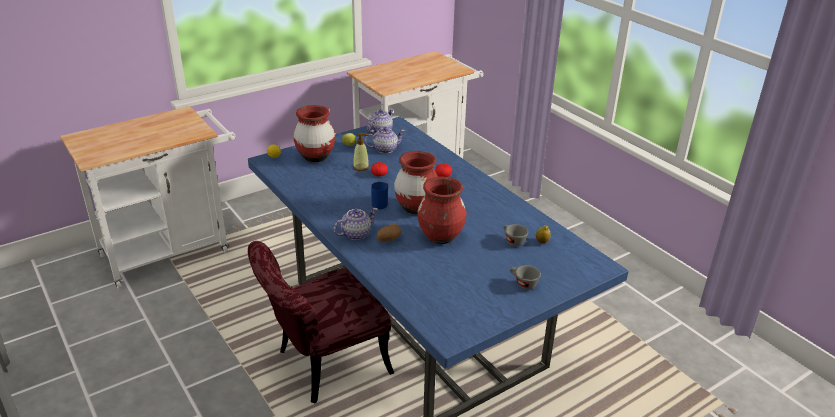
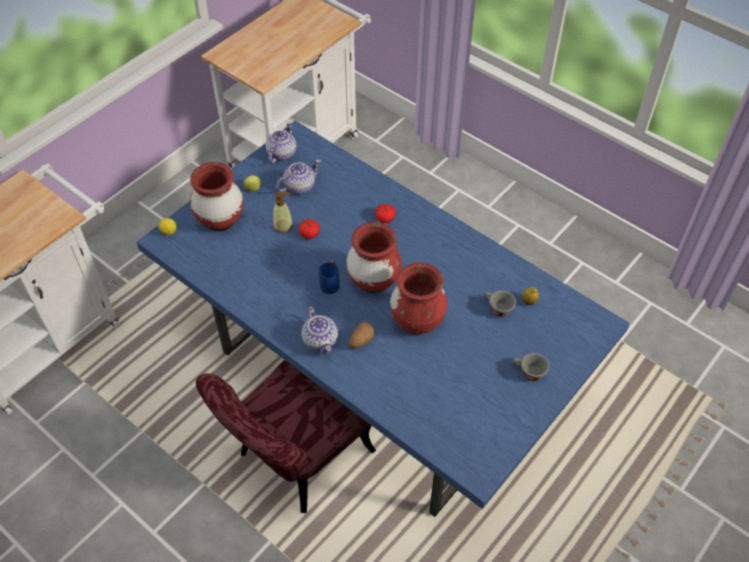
camera: 15 degrees left, 20 degrees up
(356, 234) = (321, 341): teapot -> teapot turned 120 degrees clockwise

